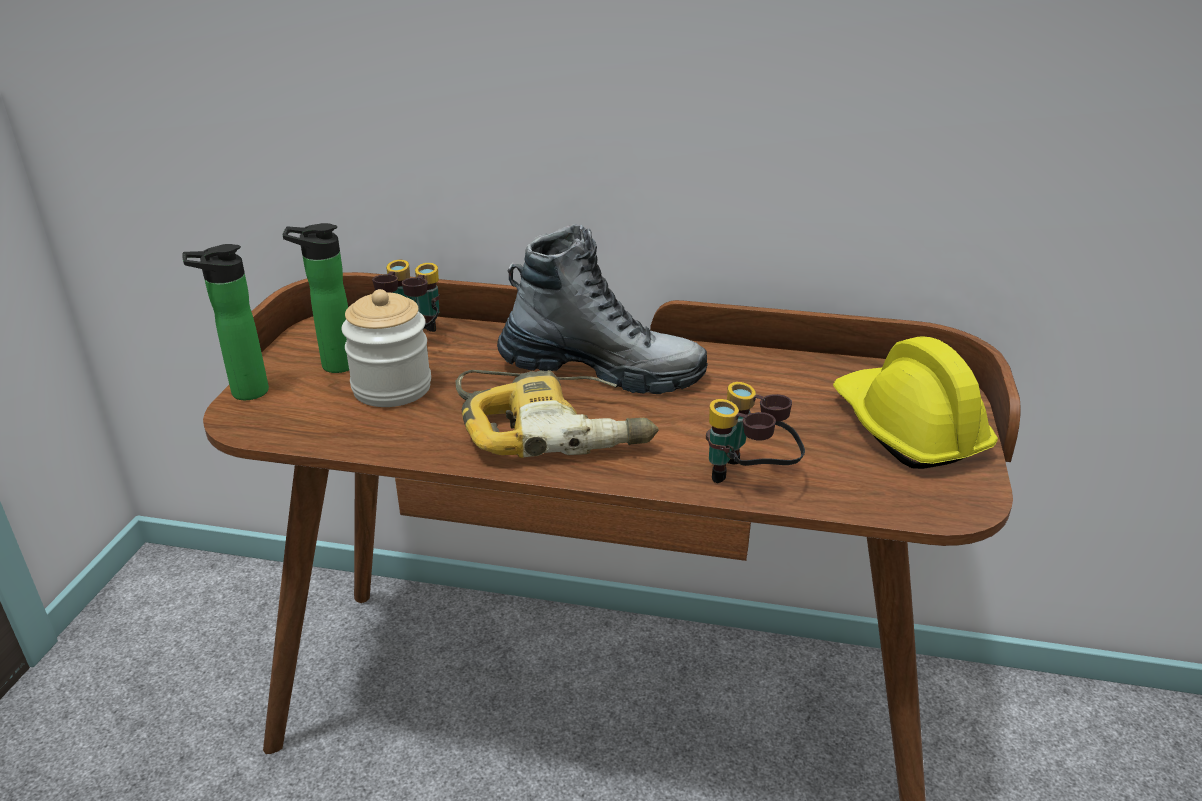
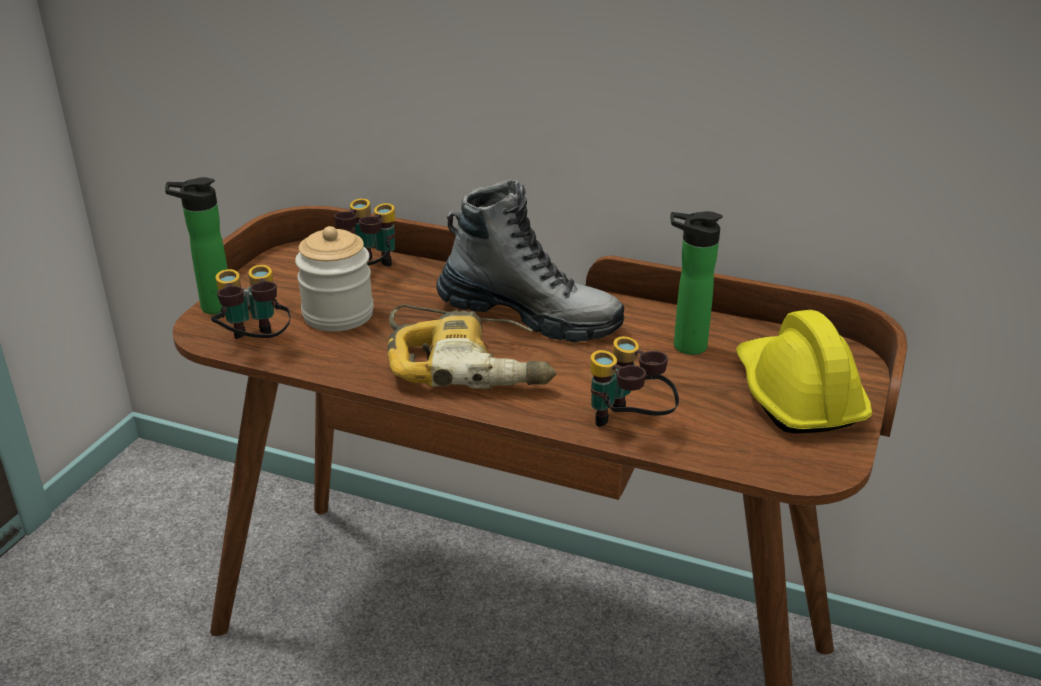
camera: 10 degrees right, 0 degrees up
(305, 430) = (255, 345): none -> binoculars
(333, 365) = (293, 290): bottle -> bottle (684, 346)

